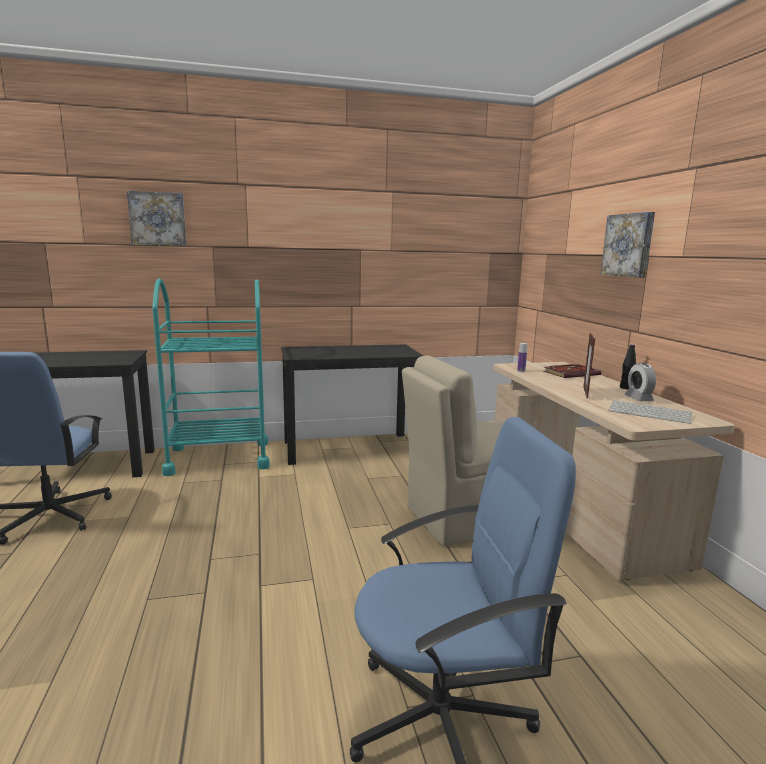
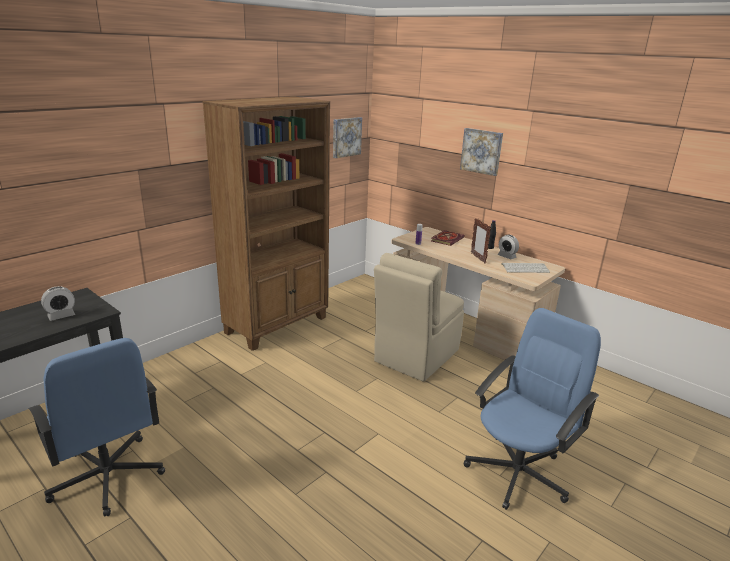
camera: 35 degrees left, 10 degrees up
(91, 359) = (61, 316): none -> alarm clock
(158, 219) = (82, 150): picture -> picture (346, 137)
(219, 458) = (181, 368): turquoise cart -> none
(350, 448) = (278, 325): black desk -> brown bookcase

